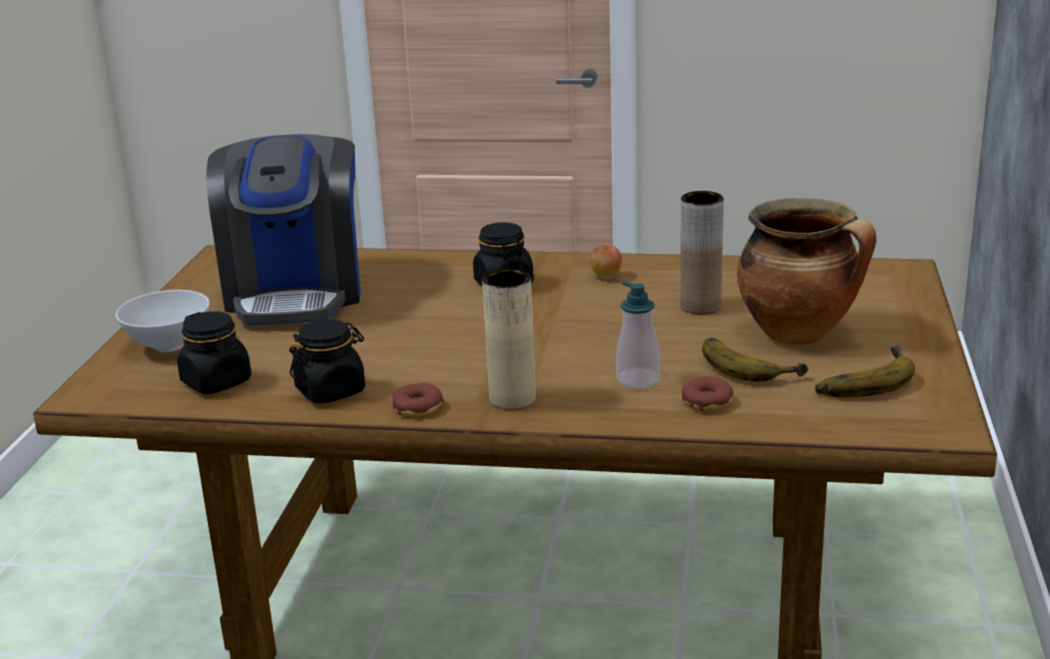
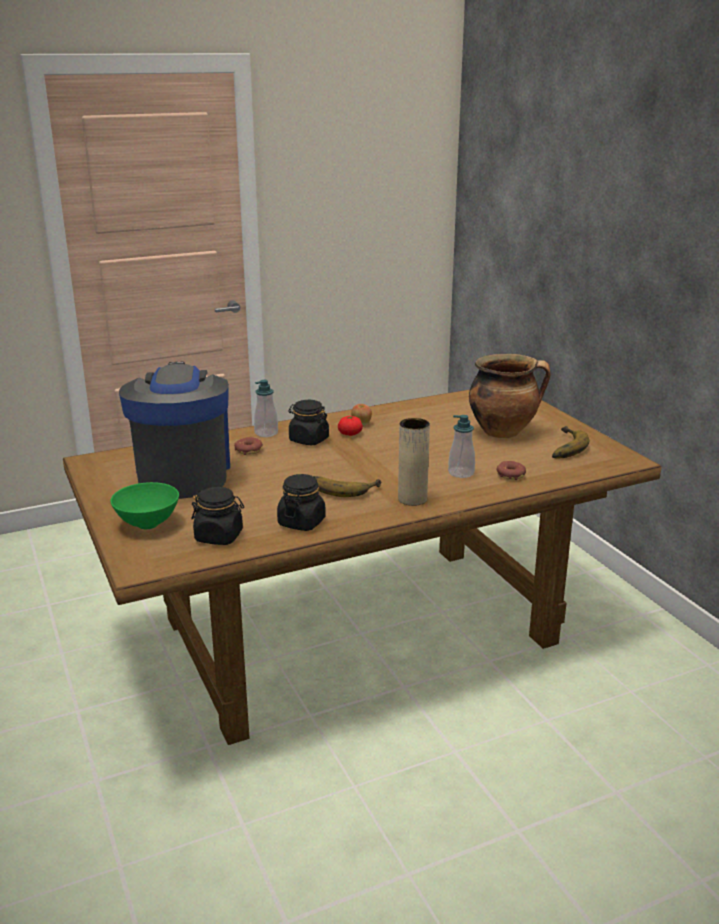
camera: 35 degrees left, 0 degrees up
(168, 346) = (147, 525): white bowl -> green bowl
(296, 293) = (183, 473): coffee machine -> coffee machine turned 150 degrees counterclockwise
(418, 407) = (368, 517): donut -> donut (248, 450)
(465, 263) = (266, 433): none -> soap dispenser
(569, 288) = (350, 434): none -> tomato
(700, 306) = (435, 429): brown vase -> none
(750, 364) = (503, 452): banana -> banana (343, 487)

